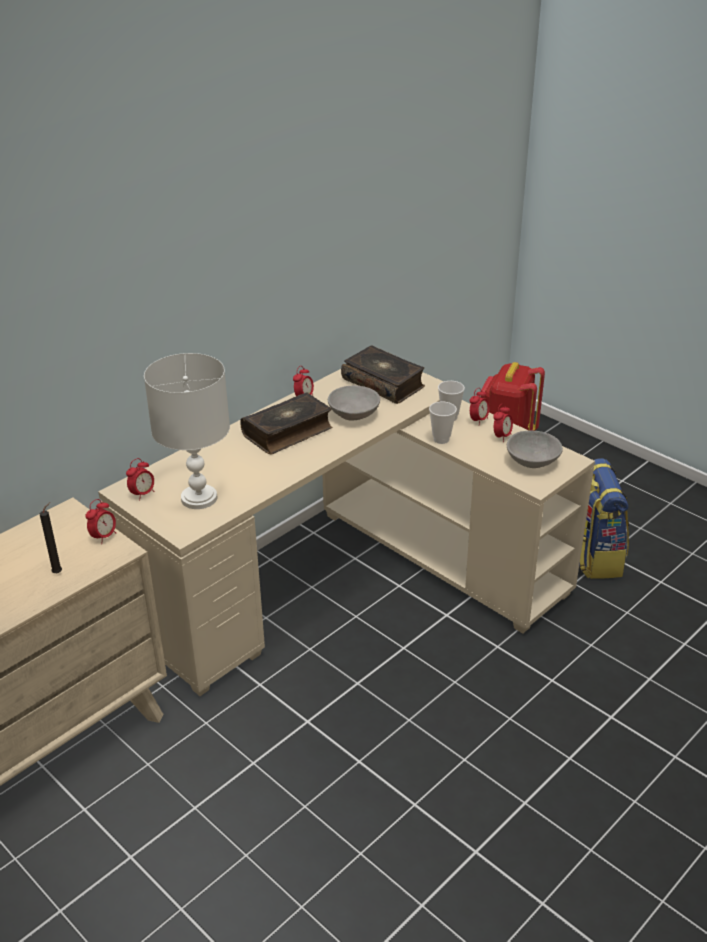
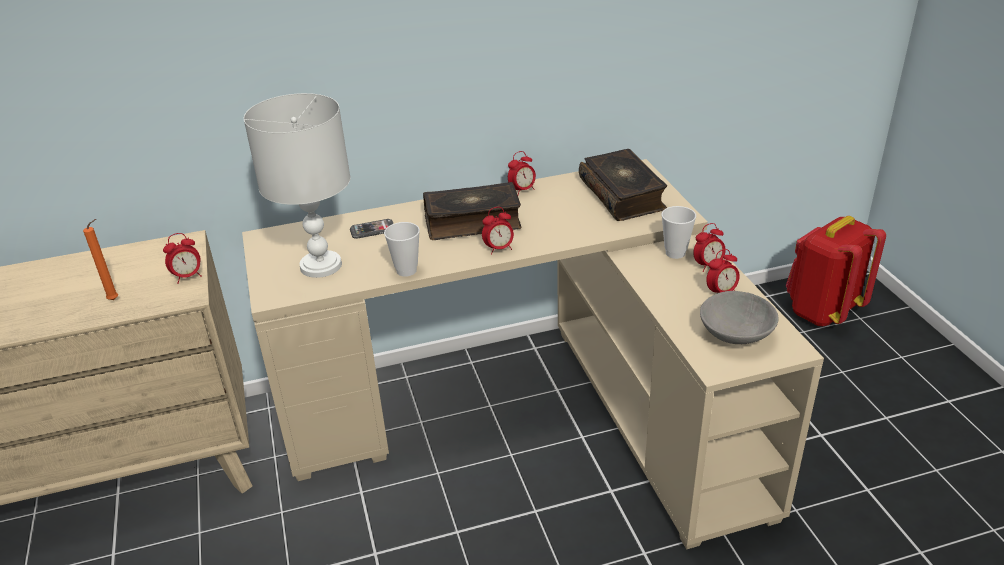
camera: 30 degrees right, 0 degrees up
(59, 572) = (115, 299): black candle -> orange candle
(142, 494) = (276, 246): alarm clock -> alarm clock (499, 249)
(213, 460) = (372, 230): none -> phone
(353, 414) = (558, 221): grey bowl -> none
(441, 439) = (643, 275): cup -> cup (406, 270)
(594, 557) = (845, 486): backpack -> none

